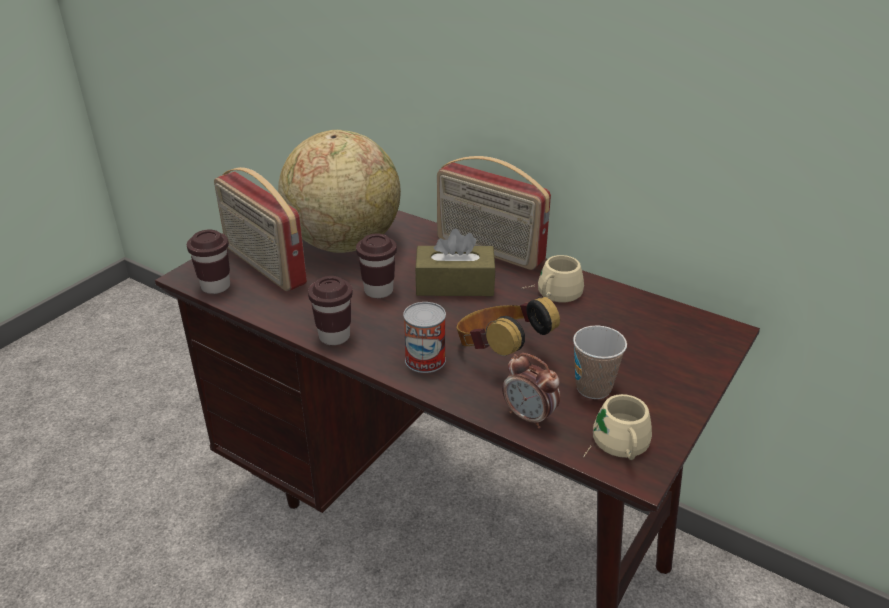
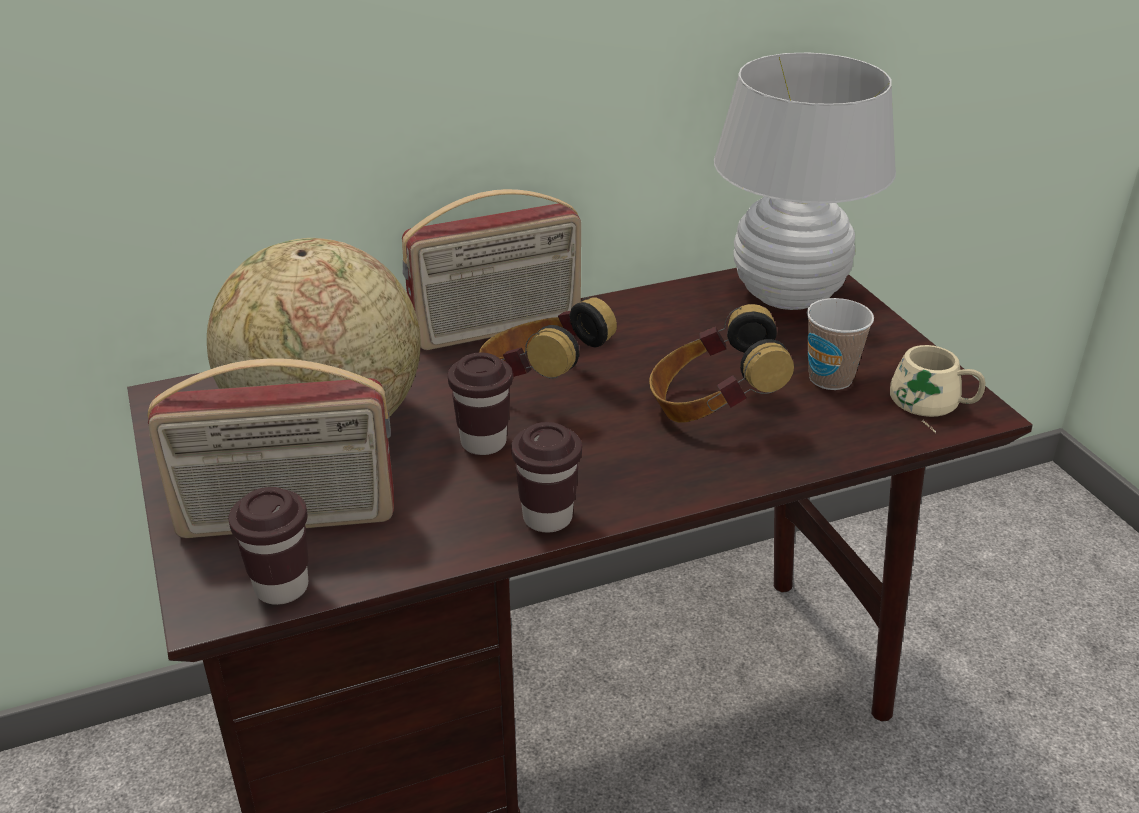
camera: 55 degrees left, 0 degrees up
(425, 360) = (673, 465): can -> none
(455, 284) = (540, 381): brown tissue box -> headphones
(529, 417) = (844, 437): alarm clock -> none
(552, 292) = (634, 327): beige mug -> none
(675, 335) = (788, 295): none -> white table lamp

